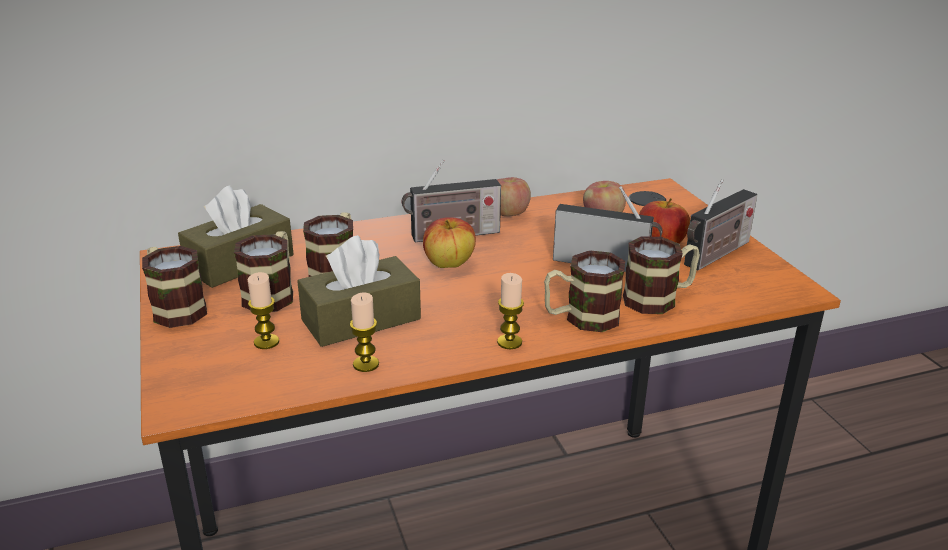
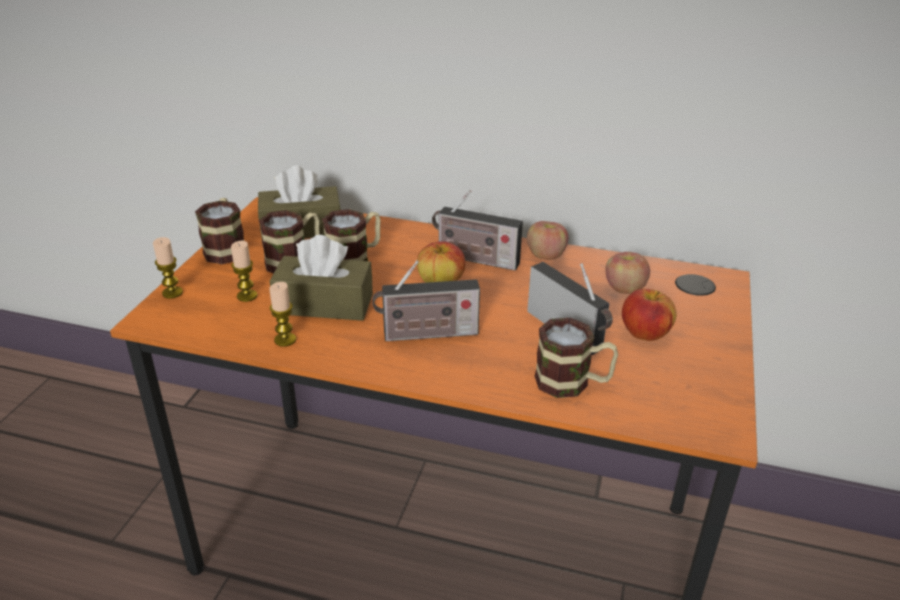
camera: 35 degrees right, 5 degrees up
(509, 342) = (401, 367): candle -> candle (172, 293)
(581, 318) = (482, 372): mug -> none
(715, 255) = (685, 364): radio -> radio (426, 334)

